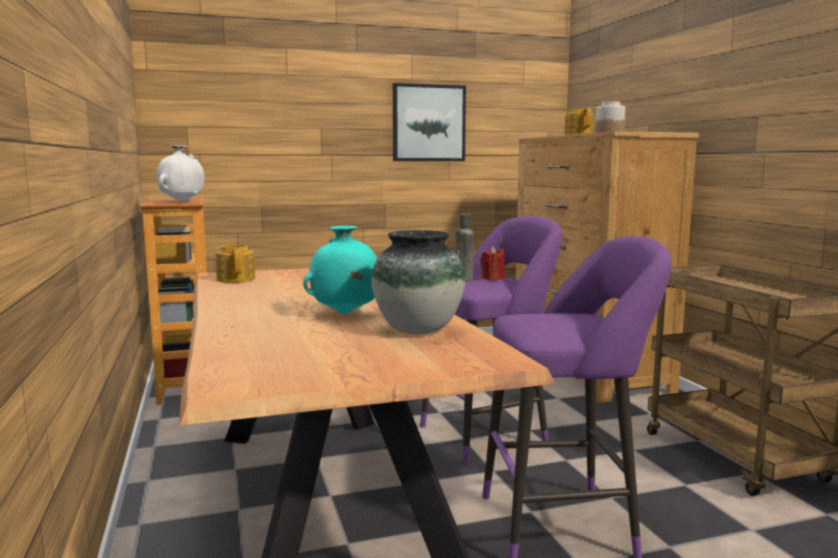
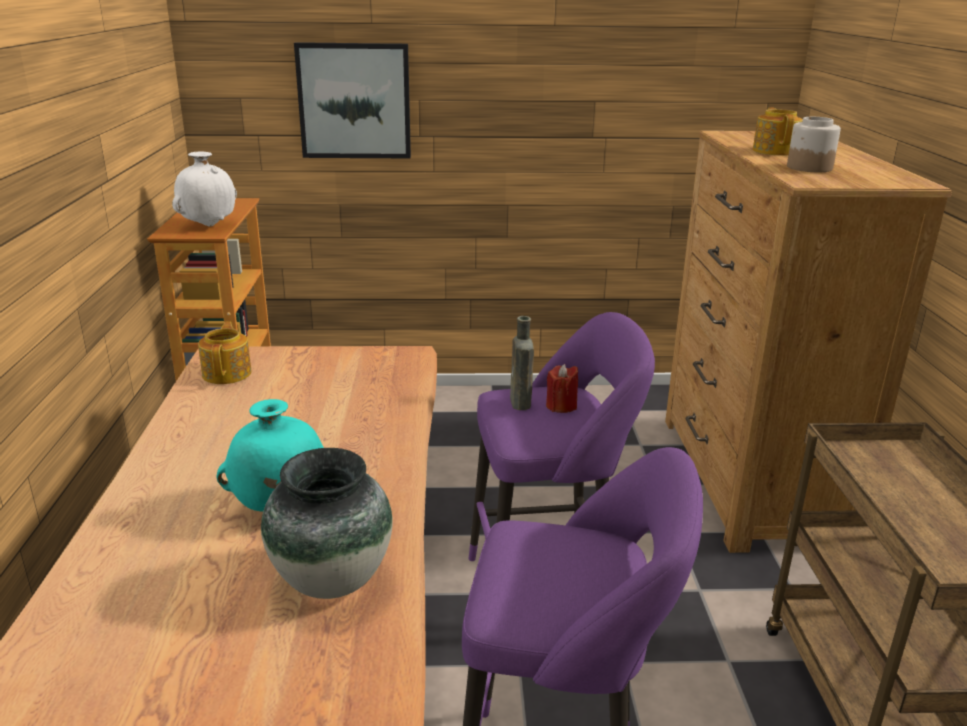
camera: 15 degrees right, 15 degrees up
(428, 123) = (576, 91): picture -> picture (354, 101)

